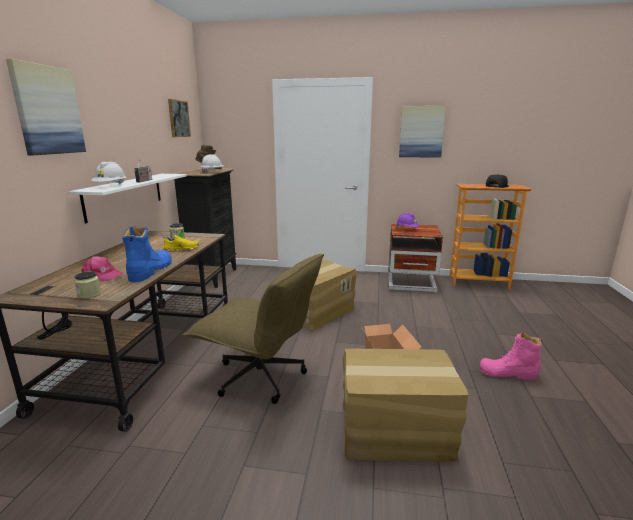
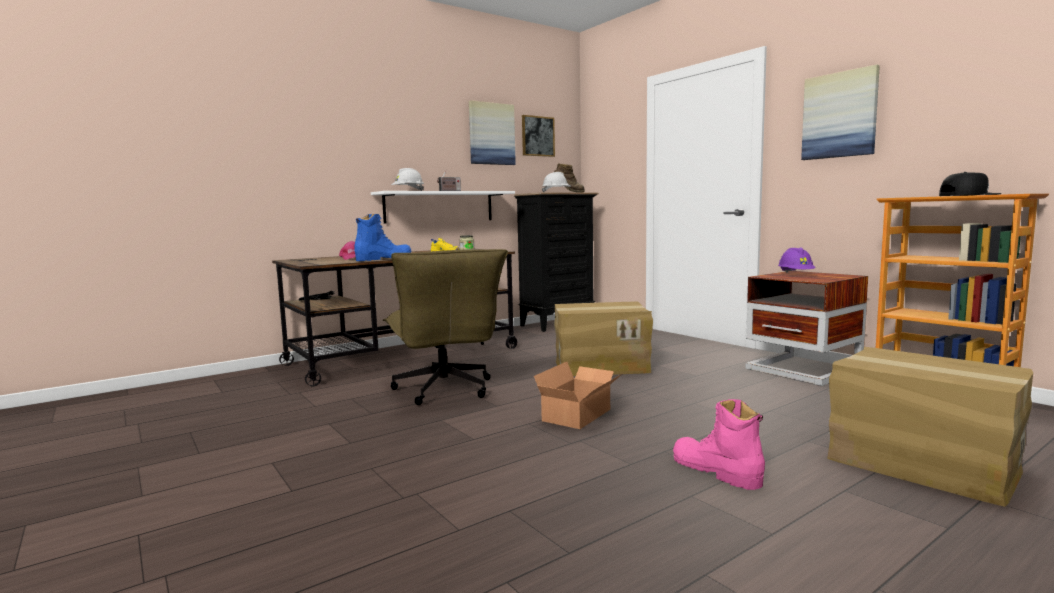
camera: 45 degrees right, 10 degrees down
(48, 110) = (361, 124): picture -> picture (491, 134)
(89, 294) = (317, 262): jar -> none
(395, 432) = (464, 453): cardboard box -> cardboard box (920, 464)

